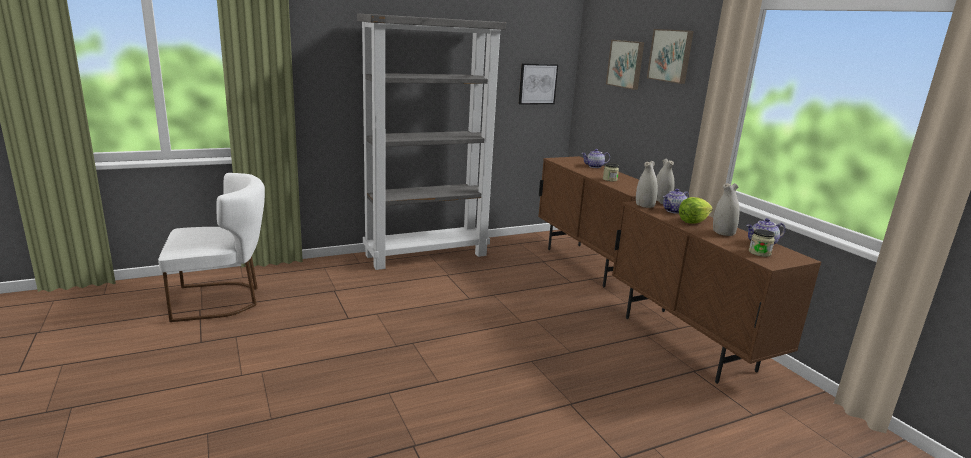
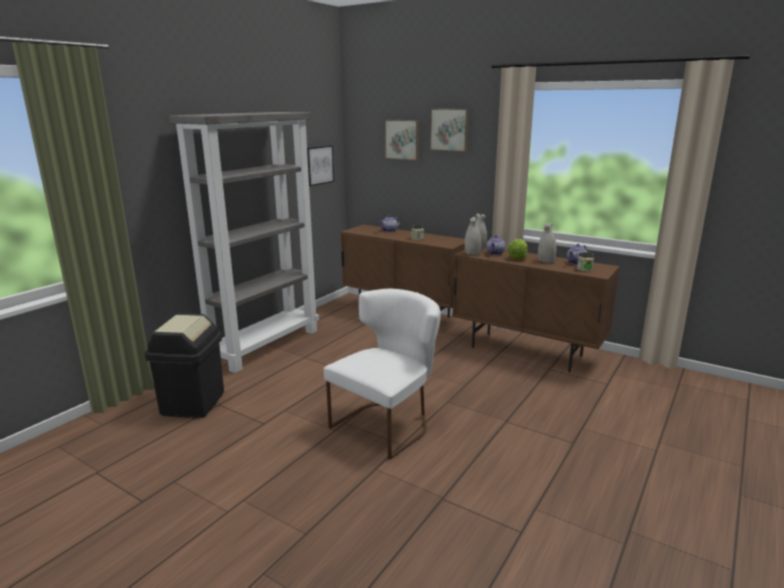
camera: 30 degrees left, 0 degrees up
(222, 300) = (109, 454): white chair -> white chair (387, 423)
(317, 283) = (192, 403): none -> black trash can

